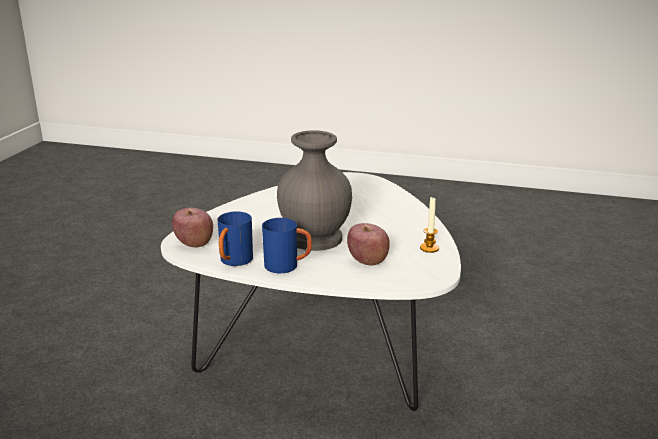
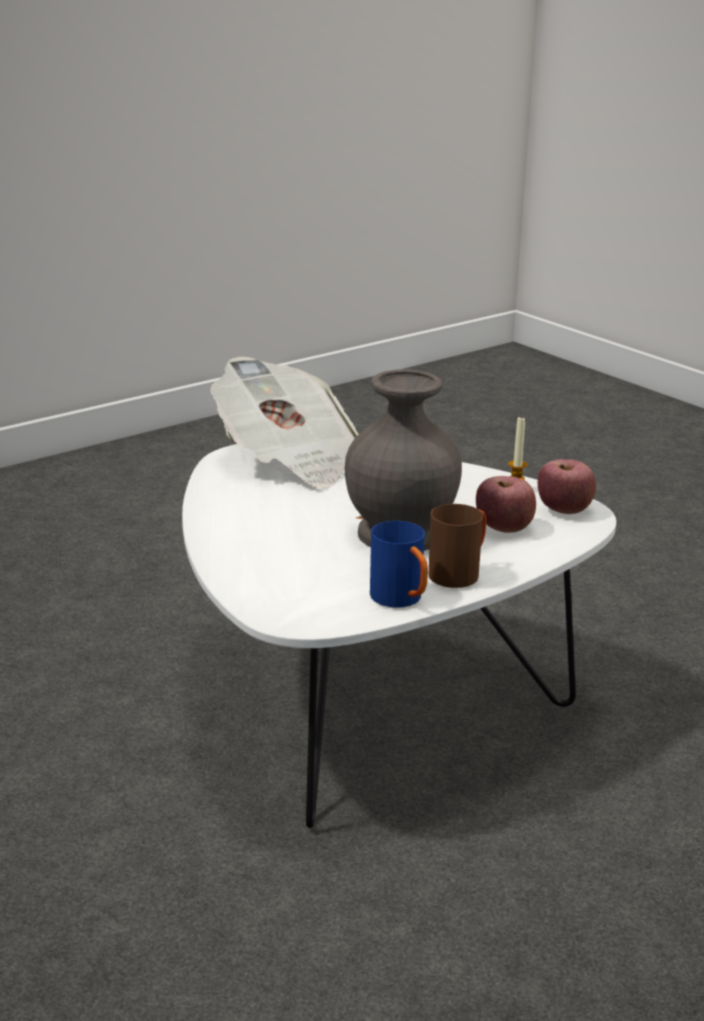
camera: 55 degrees left, 0 degrees up
(194, 243) = (303, 609): apple -> apple (564, 510)
(288, 266) = (459, 574): blue mug -> brown mug
(363, 188) = (289, 460): none -> newspaper

